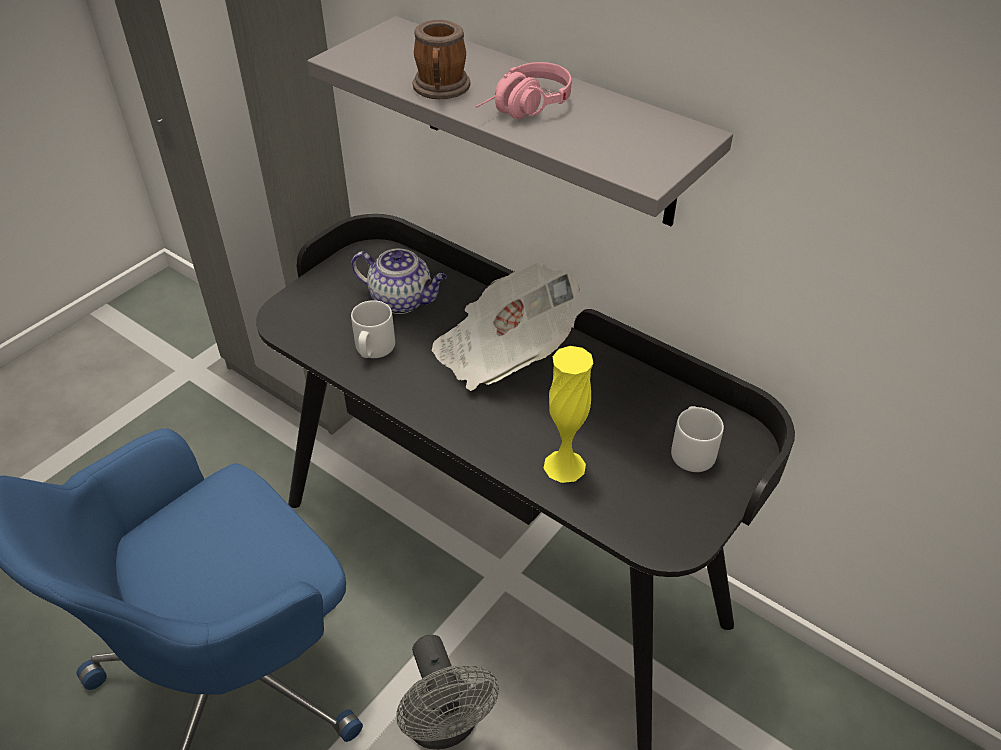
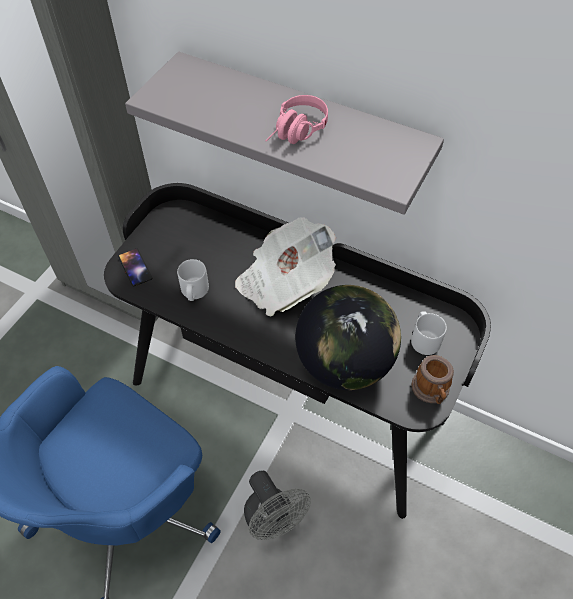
camera: 10 degrees left, 10 degrees up
(301, 311) = (135, 267): none -> phone
(403, 300) = (205, 249): teapot -> none
(441, 89) = (232, 121): mug -> mug (431, 391)
(564, 466) = (344, 363): yellow vase -> globe

